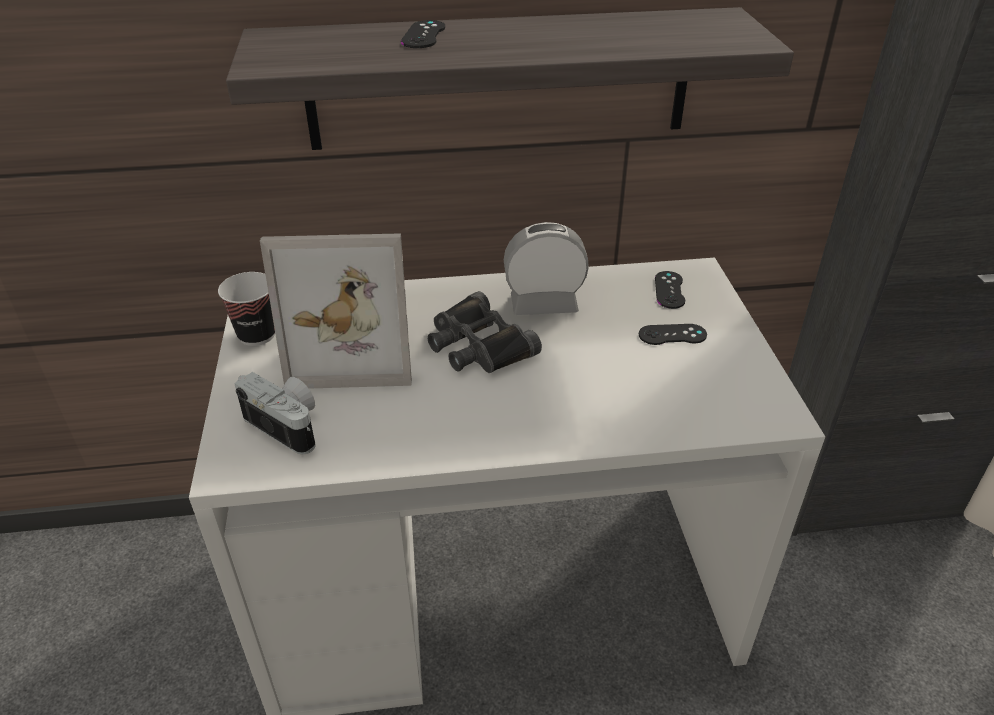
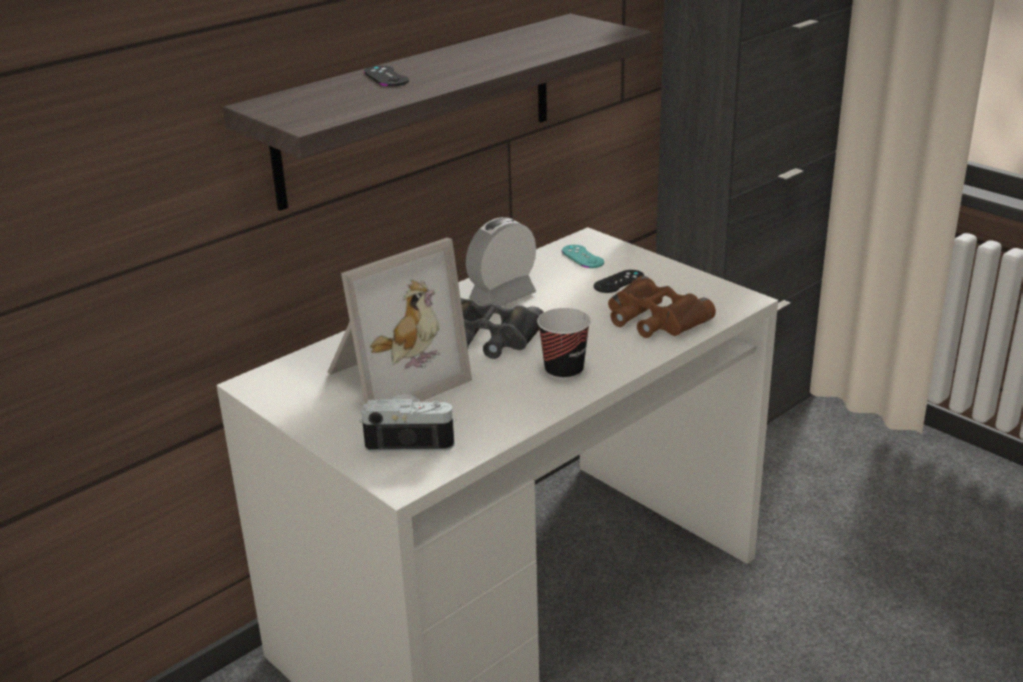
camera: 35 degrees left, 10 degrees down
(257, 334) = (290, 401): cup -> cup (564, 371)
(657, 397) = (654, 319): none -> brown binoculars
(669, 290) = (582, 257): black game controller -> turquoise game controller

